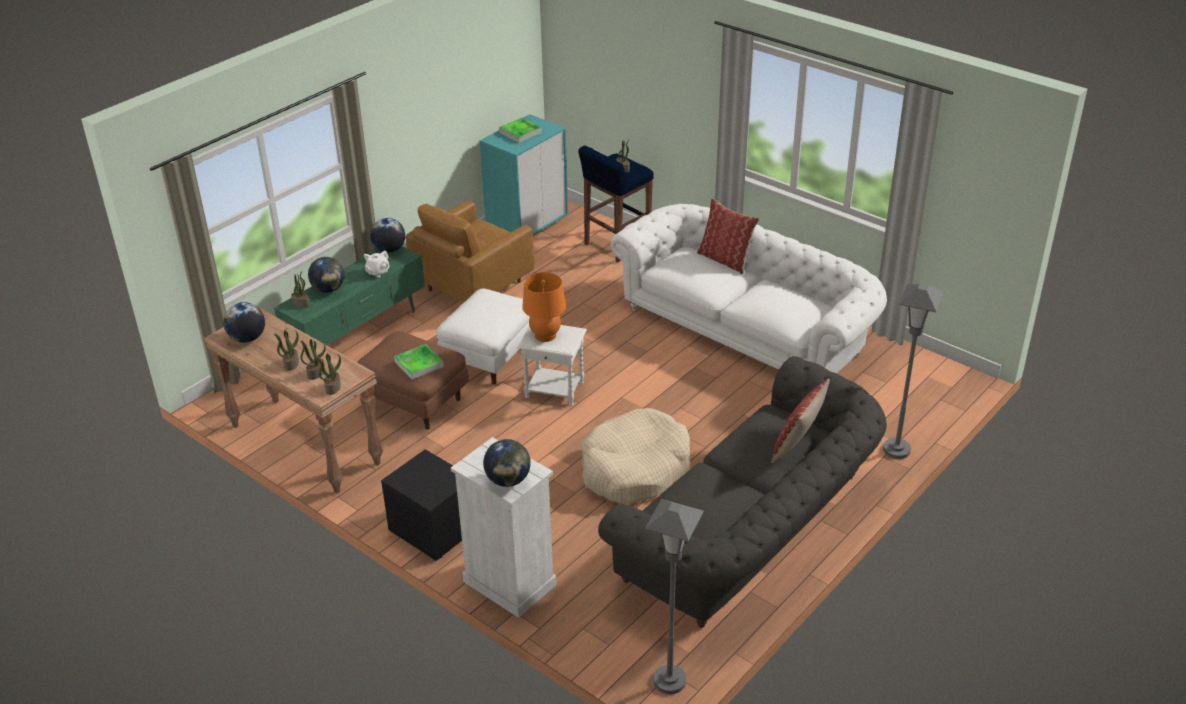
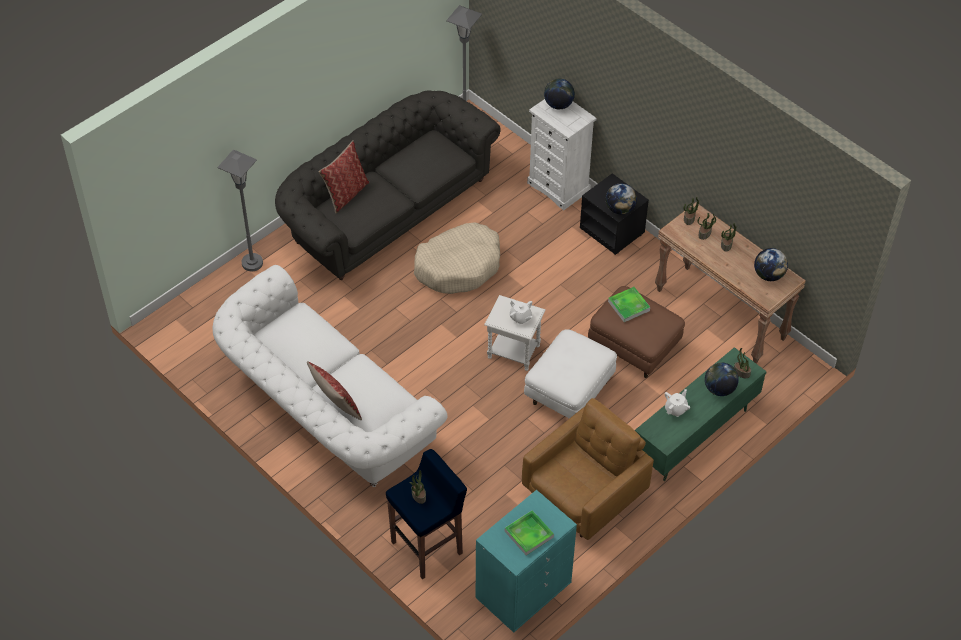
camera: 175 degrees left, 15 degrees up
(389, 250) = (668, 441): globe -> globe (620, 209)
(545, 335) = (520, 317): orange table lamp -> white teapot

